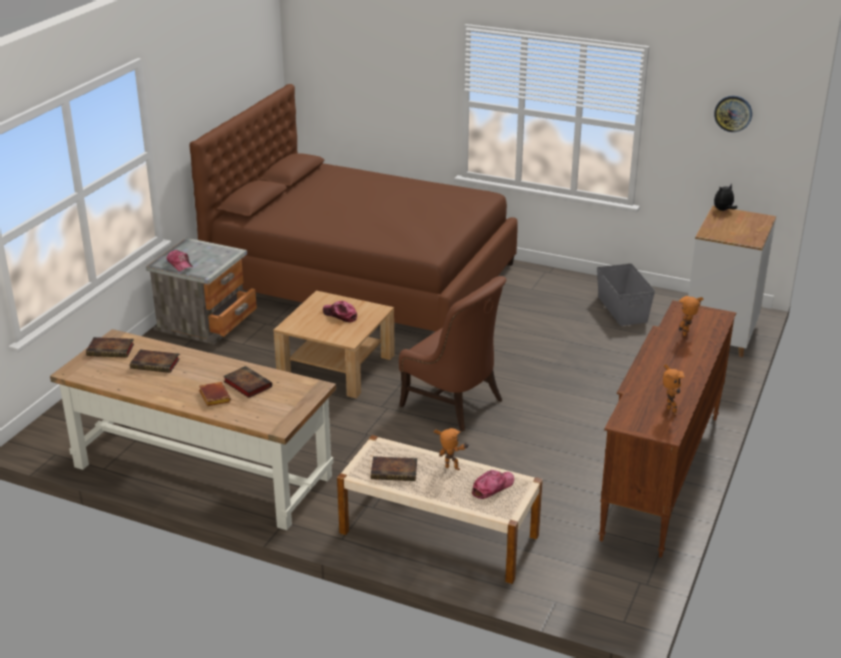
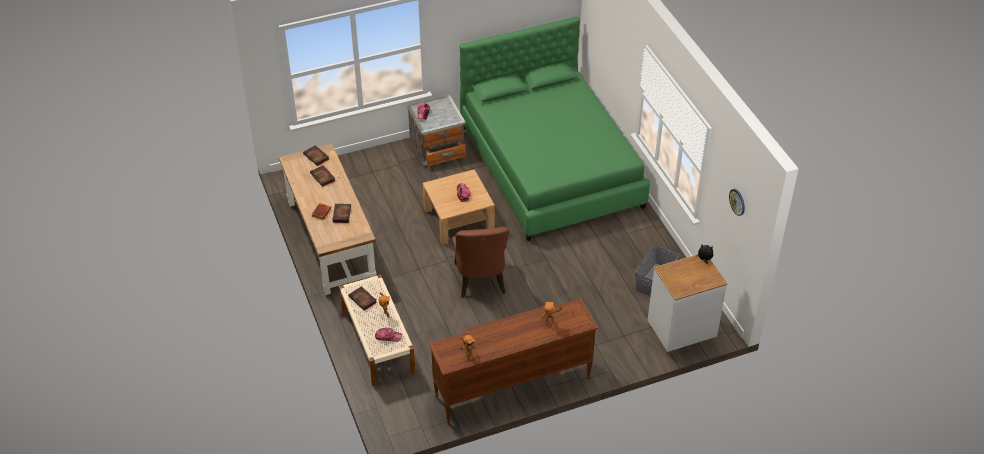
camera: 45 degrees right, 15 degrees up
(362, 277) = (550, 166): brown bed -> green bed

